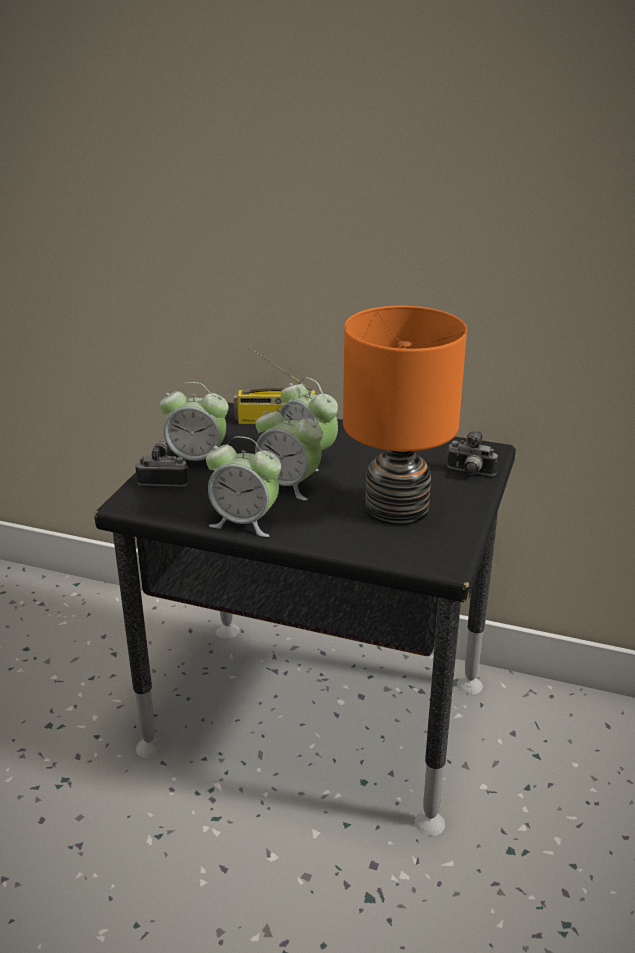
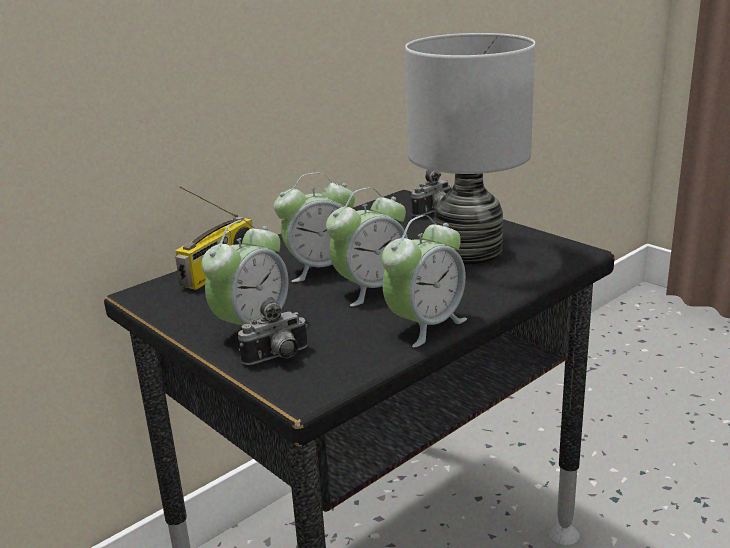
camera: 60 degrees left, 5 degrees down
(163, 481) = (278, 358): camera -> camera turned 150 degrees counterclockwise
(397, 509) = (469, 251): orange table lamp -> grey table lamp

